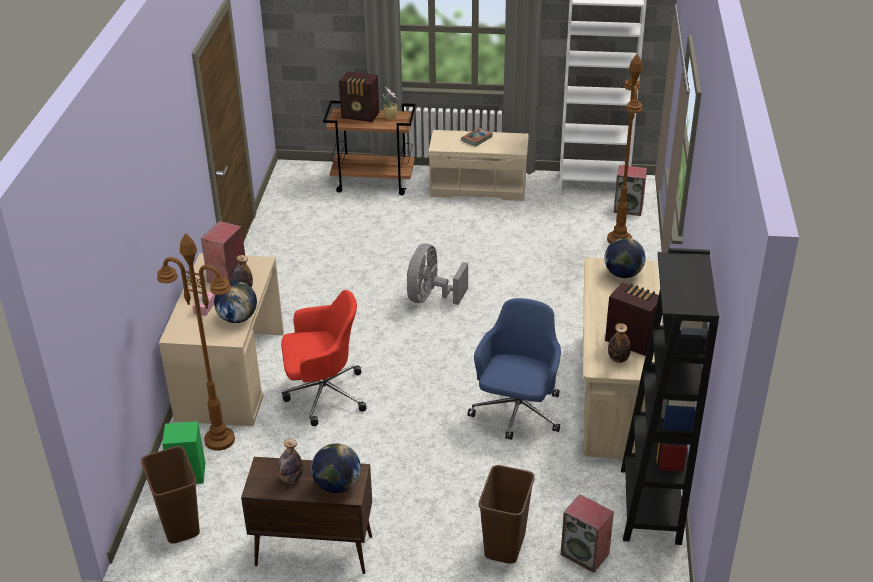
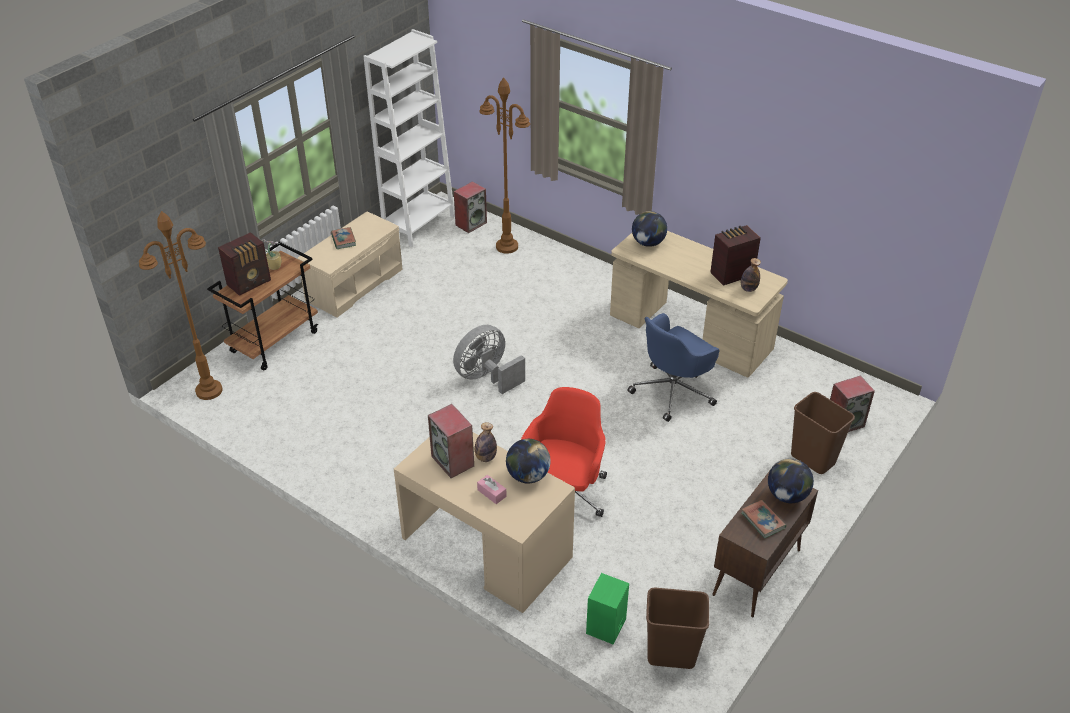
camera: 60 degrees left, 5 degrees up
(220, 440) = (574, 587): brown floor lamp -> brown floor lamp (209, 390)
(291, 479) = (763, 521): bottle -> book
(431, 297) = (487, 377): grey fan -> grey fan turned 90 degrees clockwise
(517, 413) = (673, 391): blue office chair -> blue office chair turned 90 degrees counterclockwise
(650, 506) = (816, 370): black bookcase -> none

